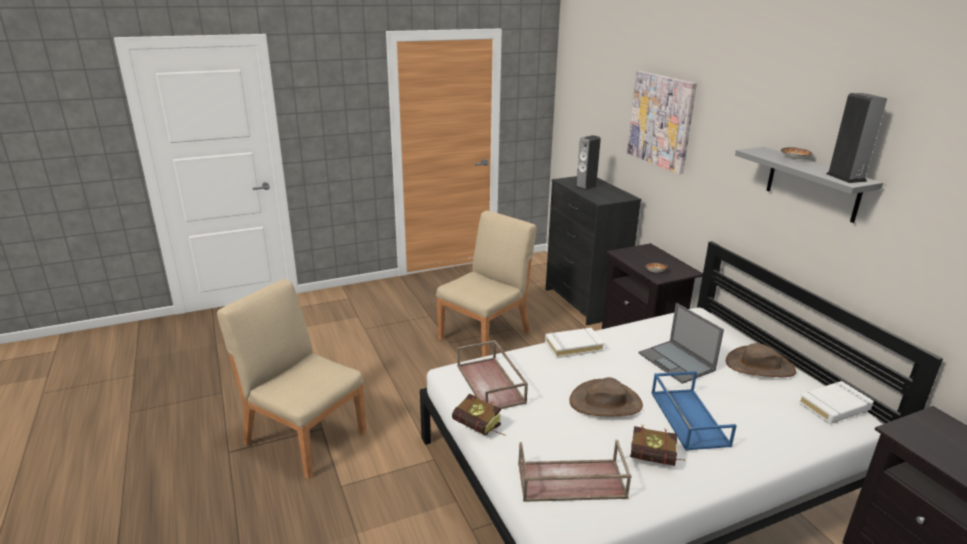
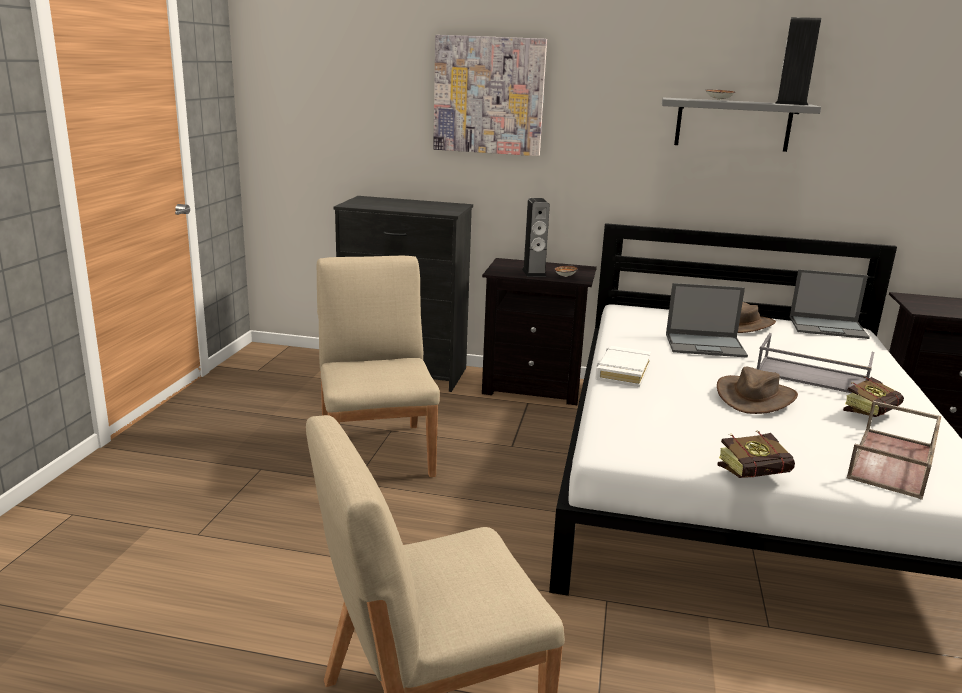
camera: 55 degrees left, 5 degrees down
(491, 384) = (663, 436): brown tray -> none
(586, 187) = (394, 205): speaker -> speaker (534, 272)
(687, 418) = (810, 376): blue tray -> grey tray
(834, 406) = (828, 327): white book -> laptop

